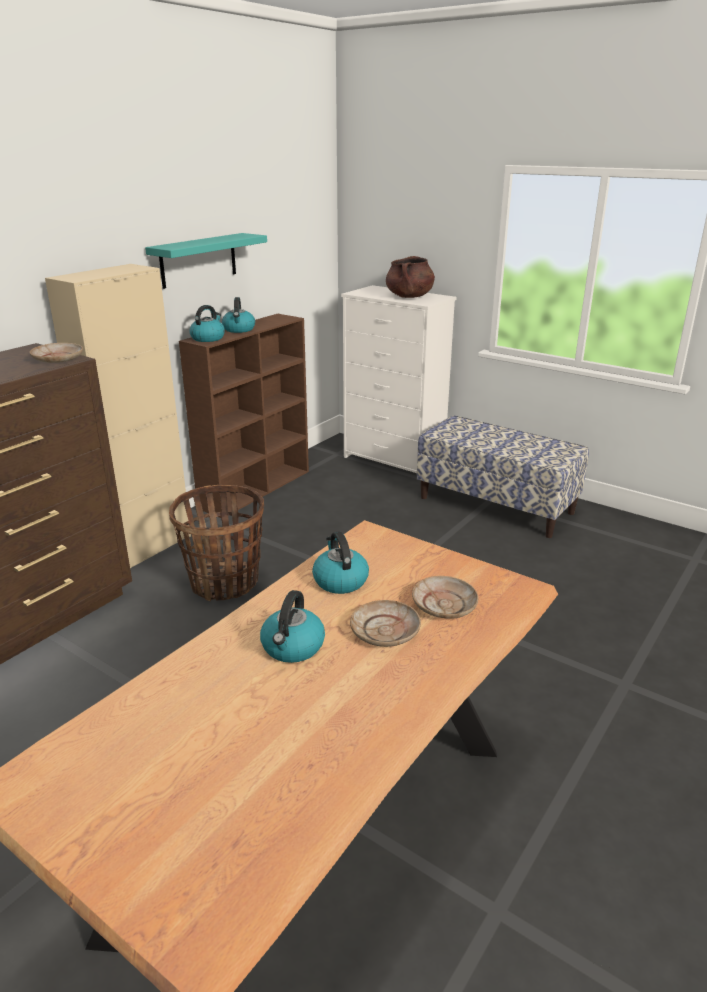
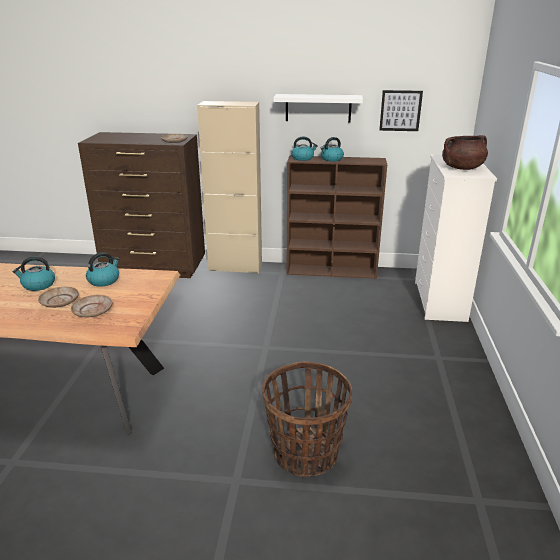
camera: 60 degrees right, 0 degrees up
(198, 260) = (318, 108): turquoise shelf -> white shelf
(224, 582) = (223, 298): basket -> basket (305, 454)
(279, 247) = (400, 110): none -> picture
(496, 505) = (431, 362): bench -> none

